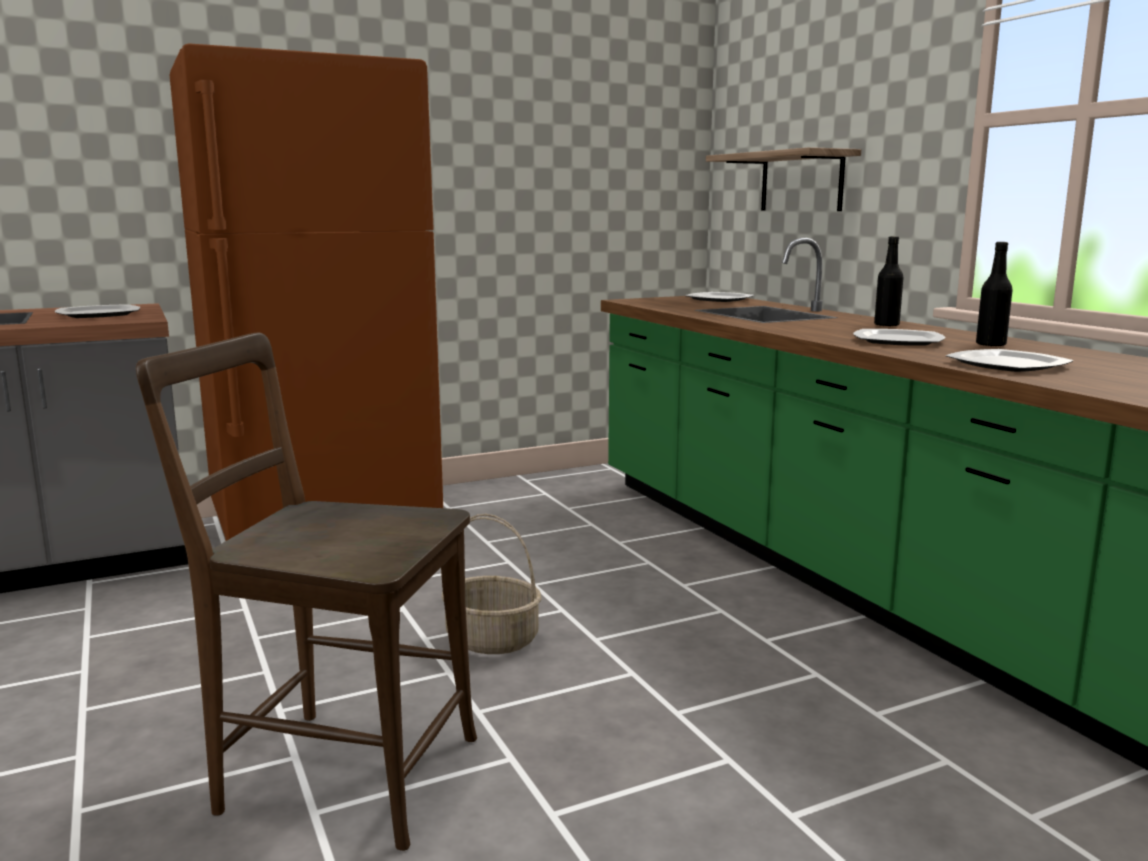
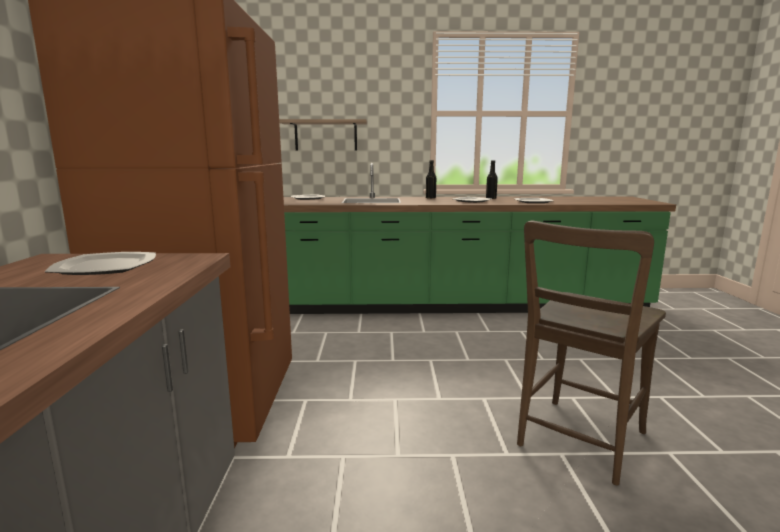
camera: 65 degrees left, 0 degrees up
(493, 639) = (453, 381): basket -> none

